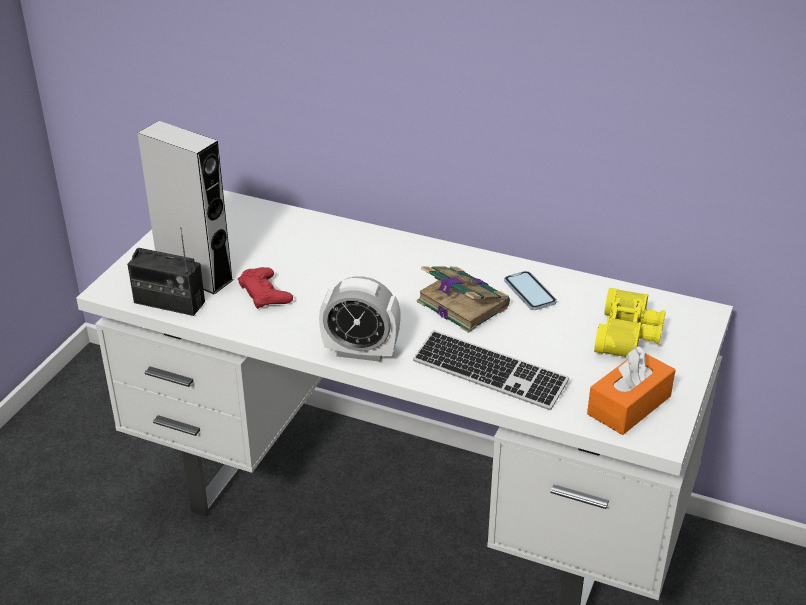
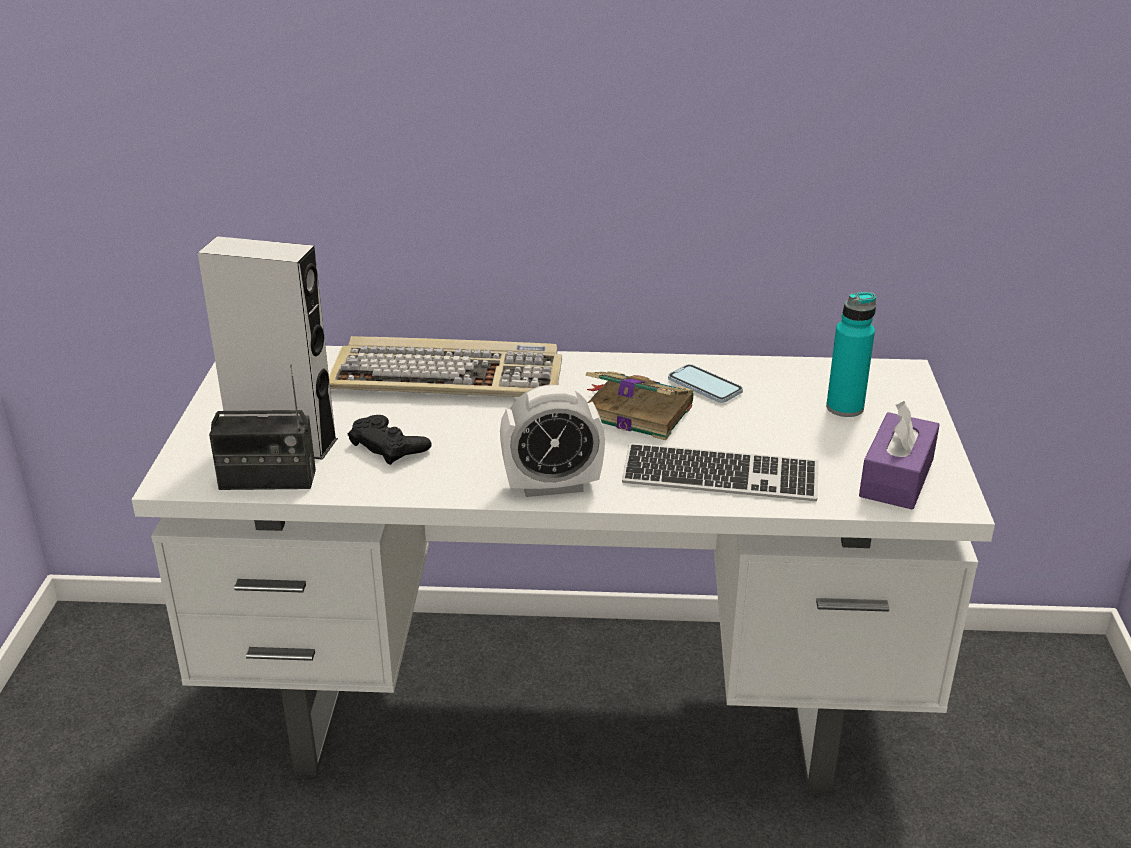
camera: 20 degrees left, 5 degrees down
(265, 293) = (388, 446): red game controller -> black game controller
(341, 244) = (449, 376): none -> keyboard
(629, 405) = (896, 478): orange tissue box -> purple tissue box
(630, 335) = (844, 408): yellow binoculars -> turquoise bottle

